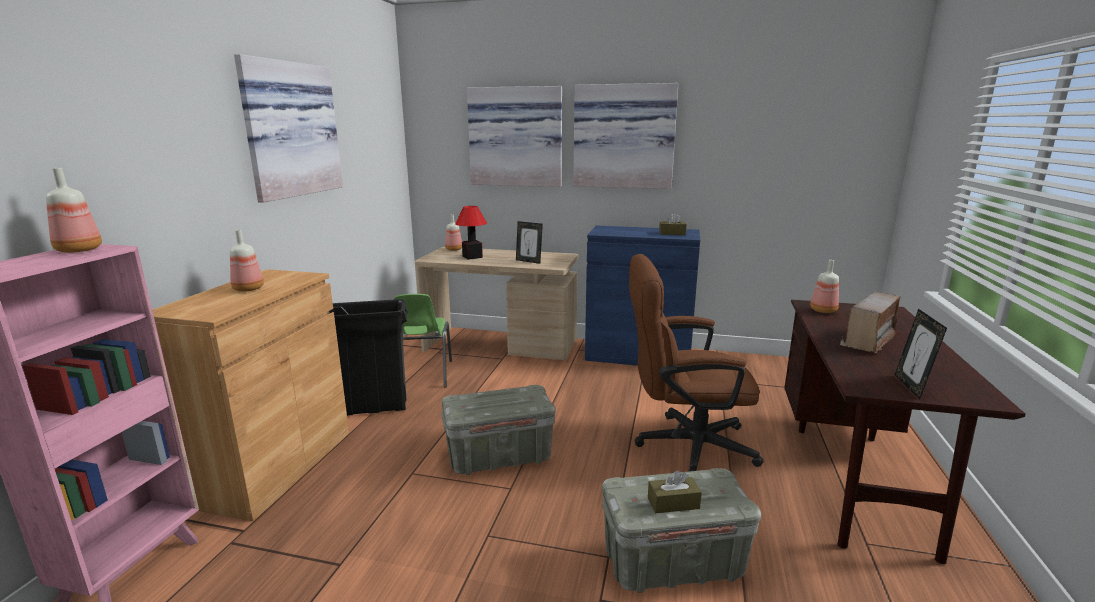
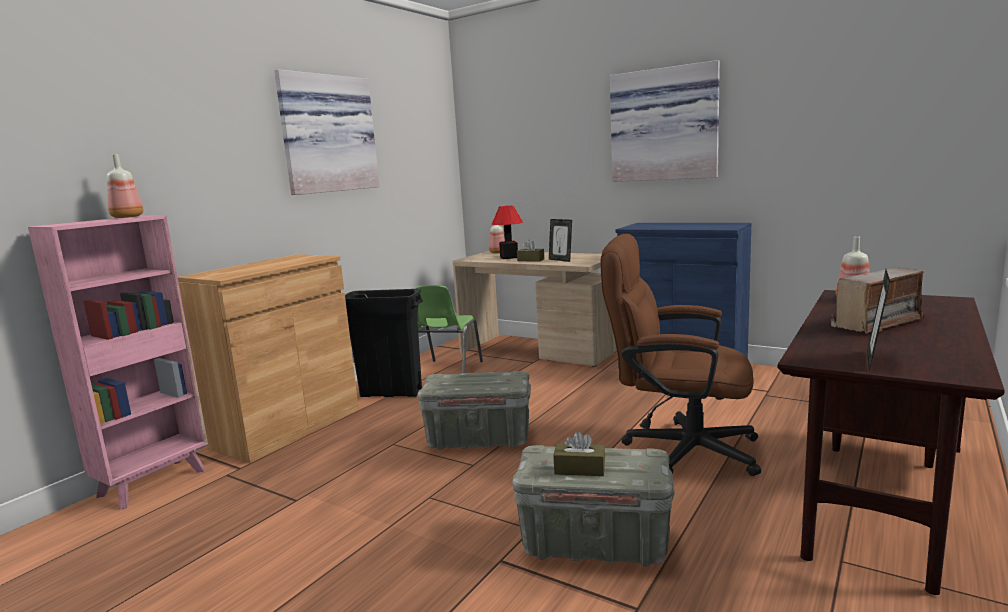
camera: 20 degrees right, 5 degrees down
(249, 289) = (268, 264): bottle -> none
(516, 137) = (556, 135): picture -> none
(672, 233) = (712, 226): brown tissue box -> brown tissue box (530, 260)

